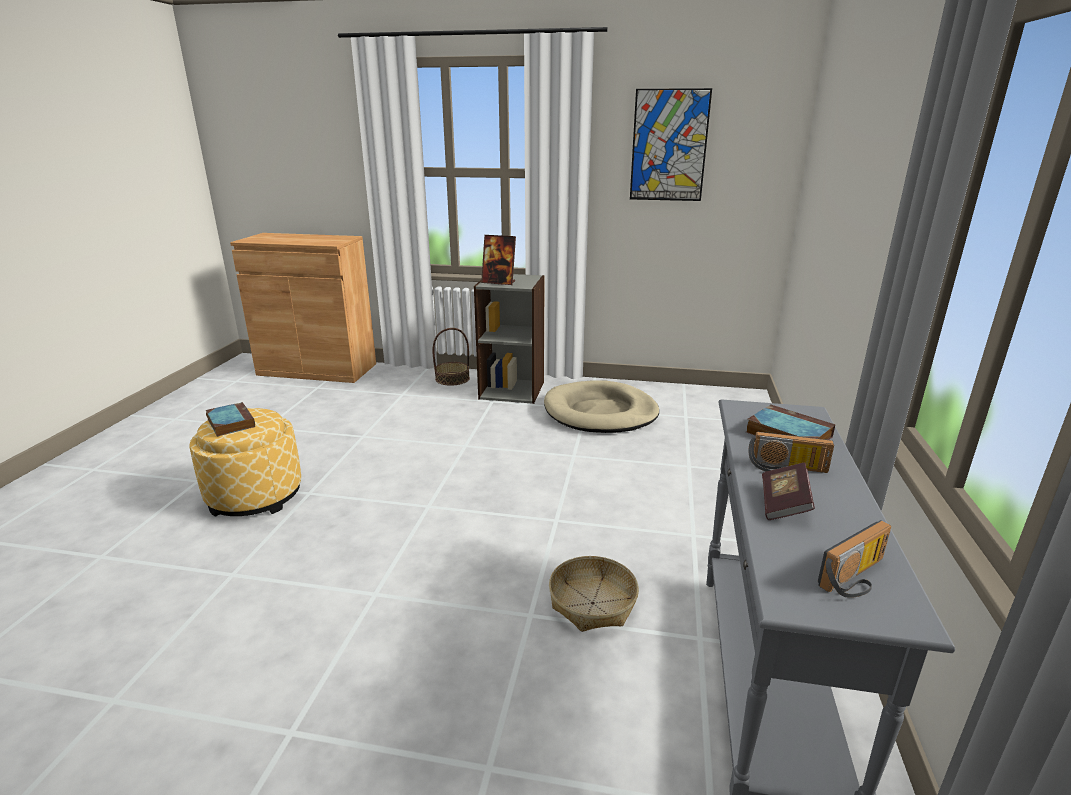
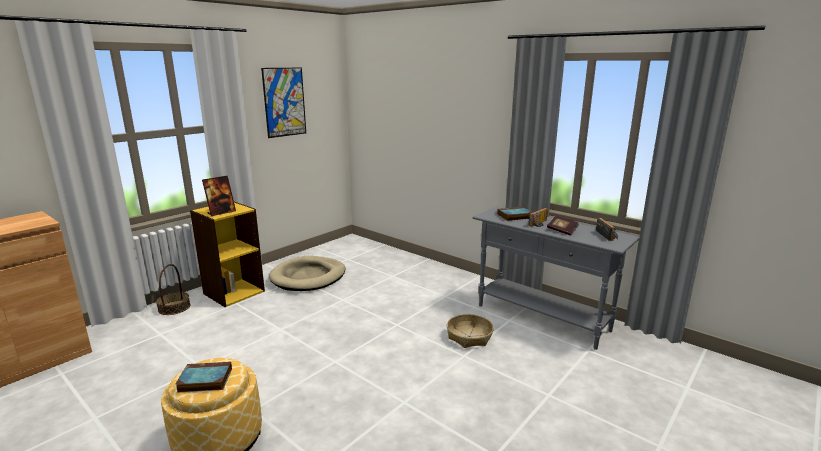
camera: 60 degrees left, 5 degrees down
(512, 390) = (233, 292): grey bookcase -> yellow bookcase

